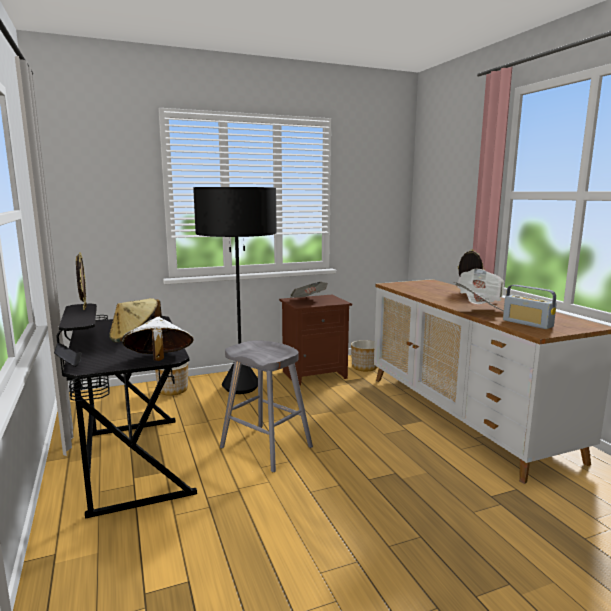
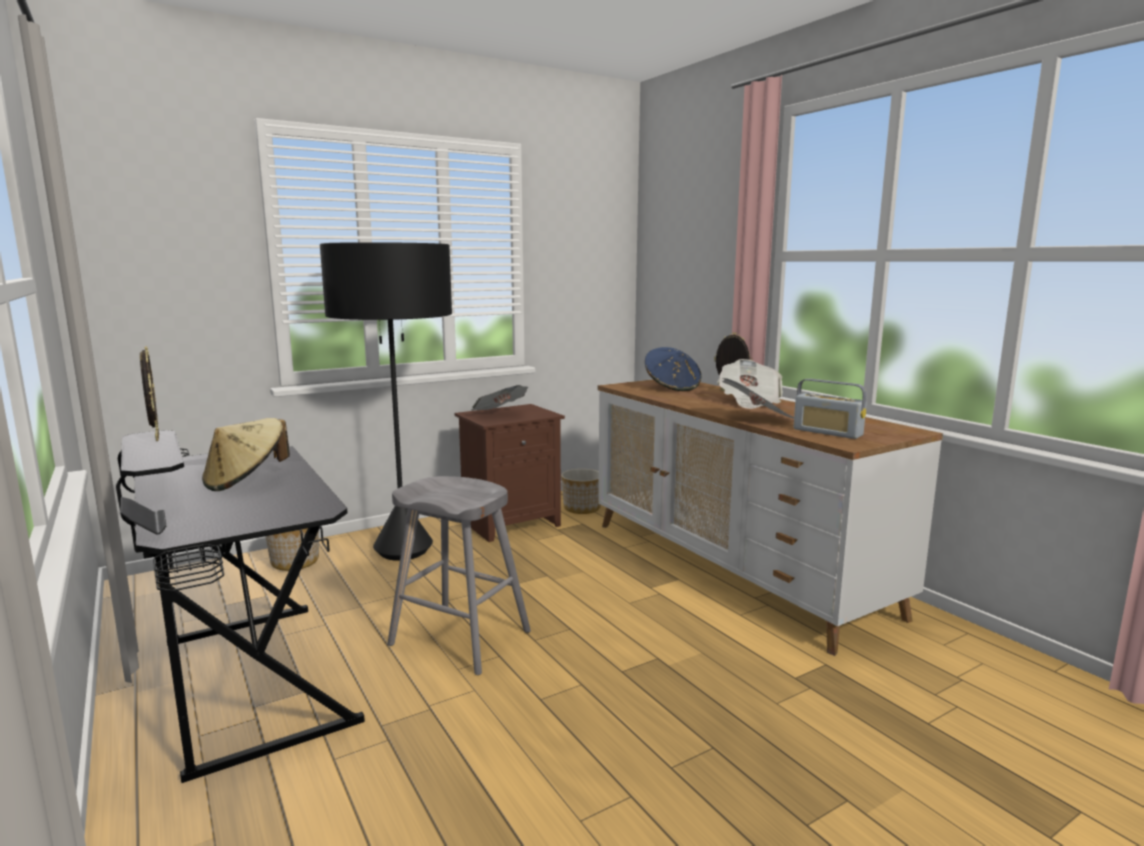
camera: 10 degrees left, 0 degrees up
(159, 361) = (299, 517): white hat -> none
(427, 286) = (672, 387): none -> blue hat

